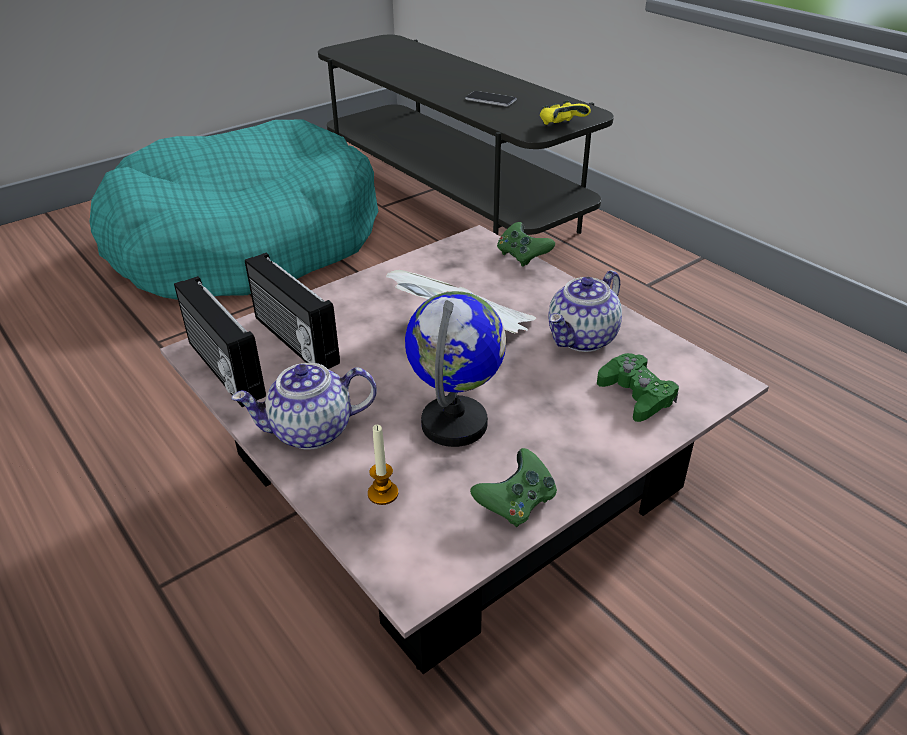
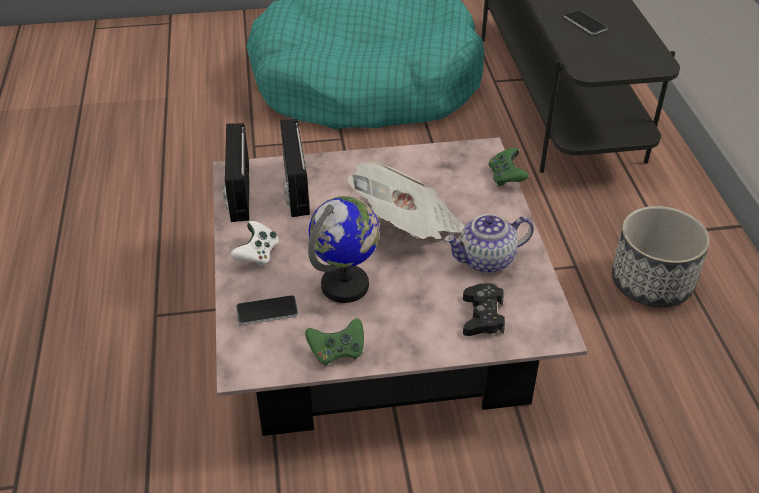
camera: 30 degrees right, 5 degrees up
(311, 431) = (257, 254): teapot -> white game controller
(383, 493) = (267, 311): candle -> phone
(561, 125) = (619, 69): yellow game controller -> none
(636, 394) = (482, 316): green game controller -> black game controller
(679, 329) = (651, 283): none -> planter

